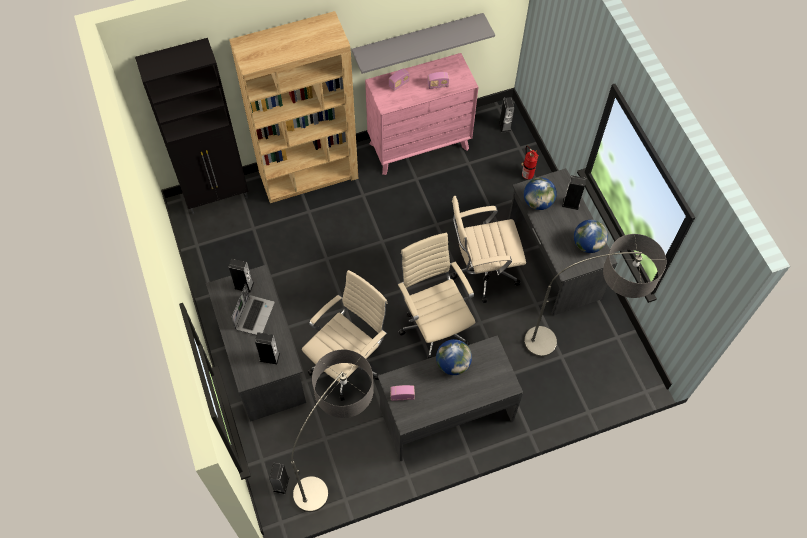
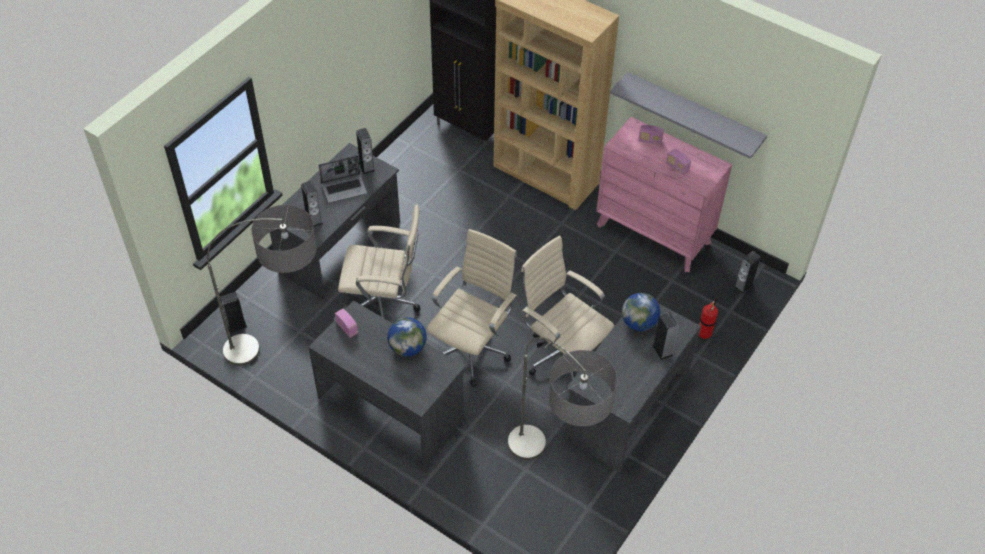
camera: 55 degrees right, 10 degrees down
(587, 244) = (628, 387): globe -> none

